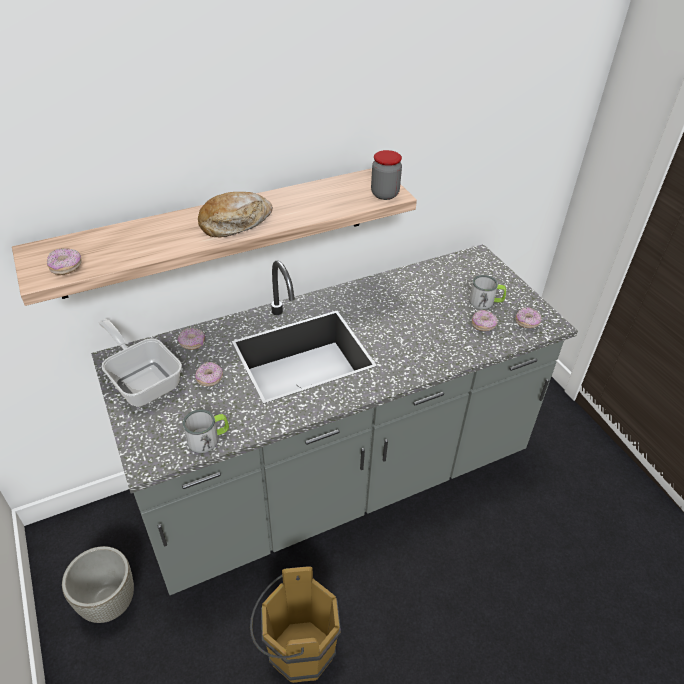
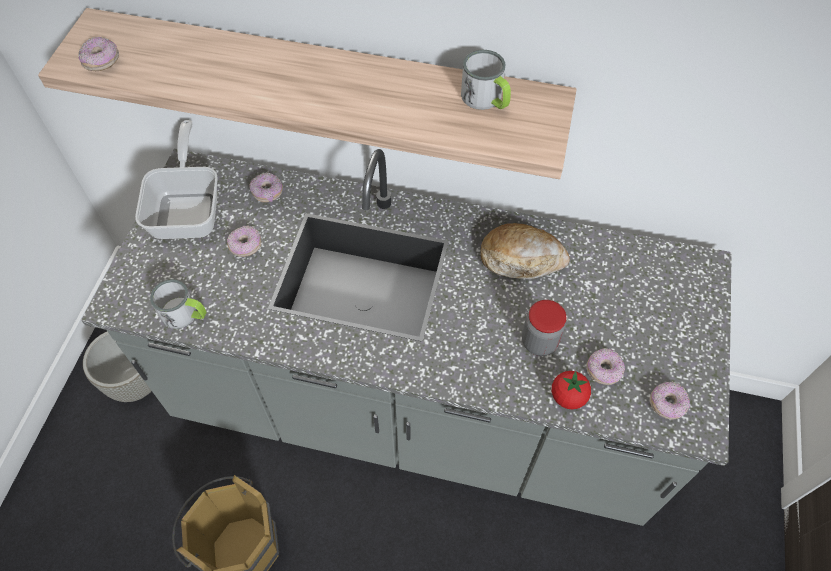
camera: 40 degrees right, 15 degrees up
(235, 223) = (311, 89): bread -> bread (521, 258)
(384, 194) = (528, 137): jar -> jar (539, 342)
(479, 346) = (568, 396): none -> tomato
(486, 302) = (642, 340): mug -> mug (486, 99)

